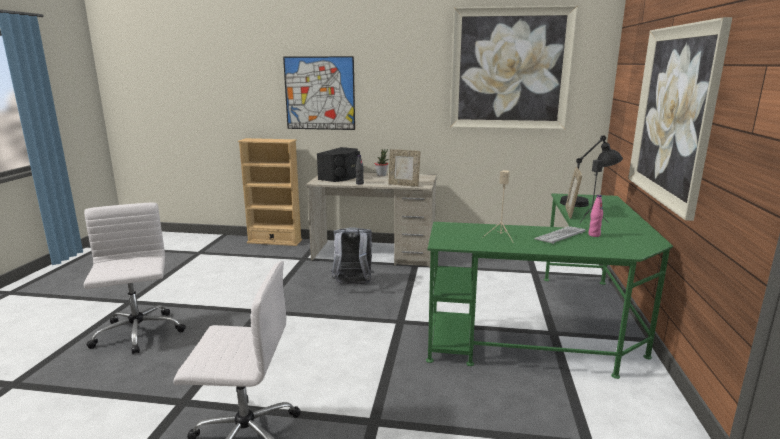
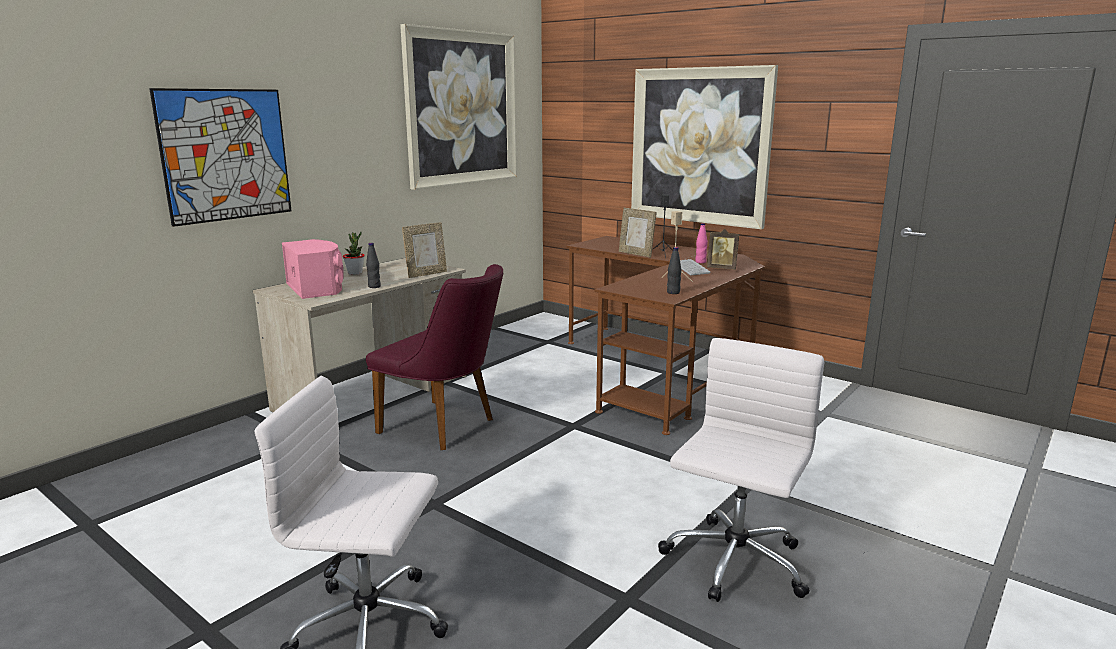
camera: 60 degrees left, 0 degrees up
(274, 241) = (185, 446): beige bookcase -> none
(341, 177) = (316, 288): black speaker -> pink speaker
(352, 285) = (445, 427): grey backpack -> purple chair
(463, 242) = (673, 292): none -> black bottle
(554, 328) = (662, 370): green desk -> brown desk
(585, 245) = (722, 269): none -> picture frame
(587, 203) = (615, 245): black table lamp -> none

